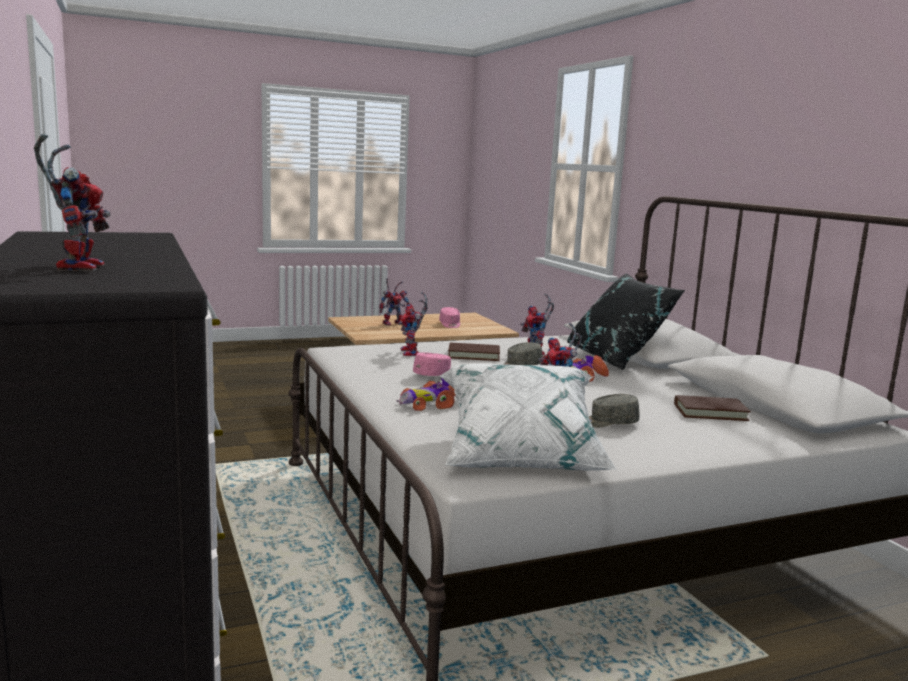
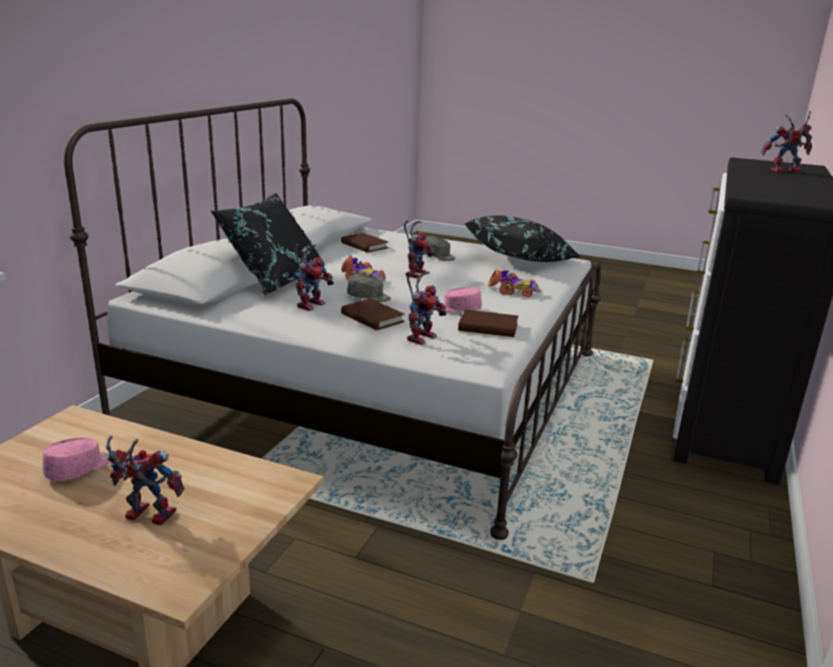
camera: 135 degrees left, 10 degrees up
(77, 267) = (783, 171): toy robot -> toy robot turned 60 degrees clockwise
(382, 368) = (488, 327): none -> brown book
(520, 452) = (522, 260): white pillow -> black pillow

